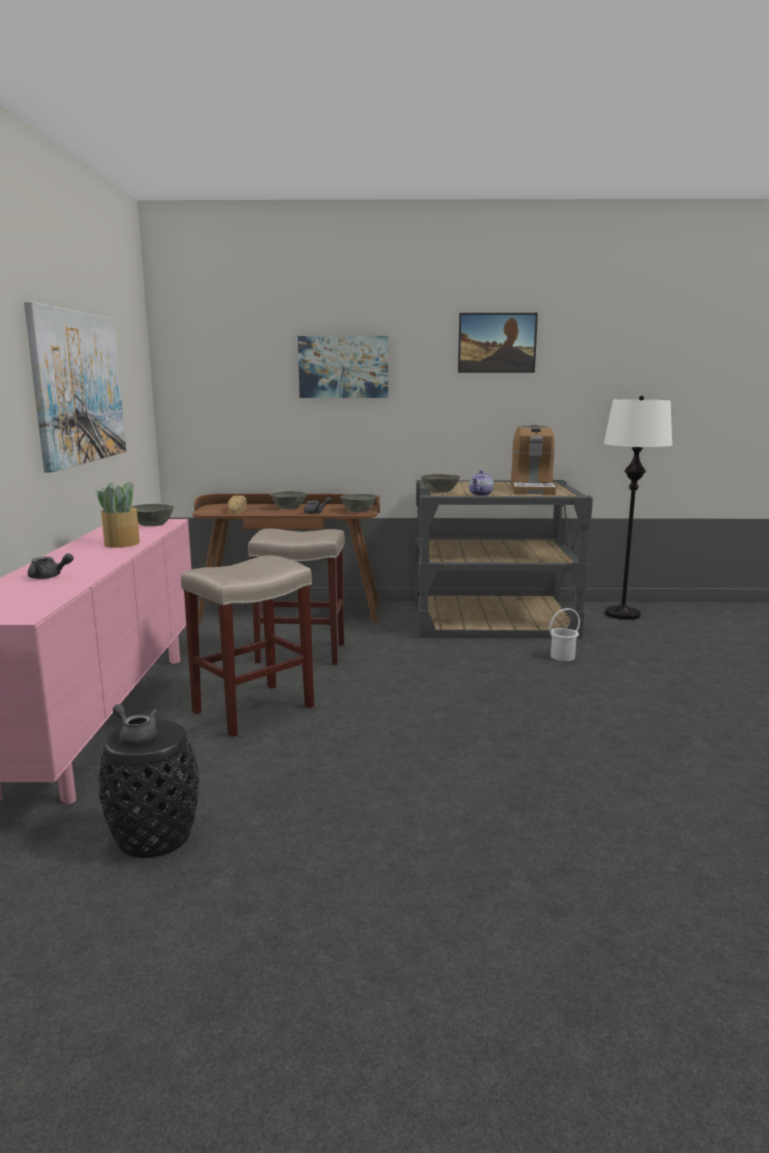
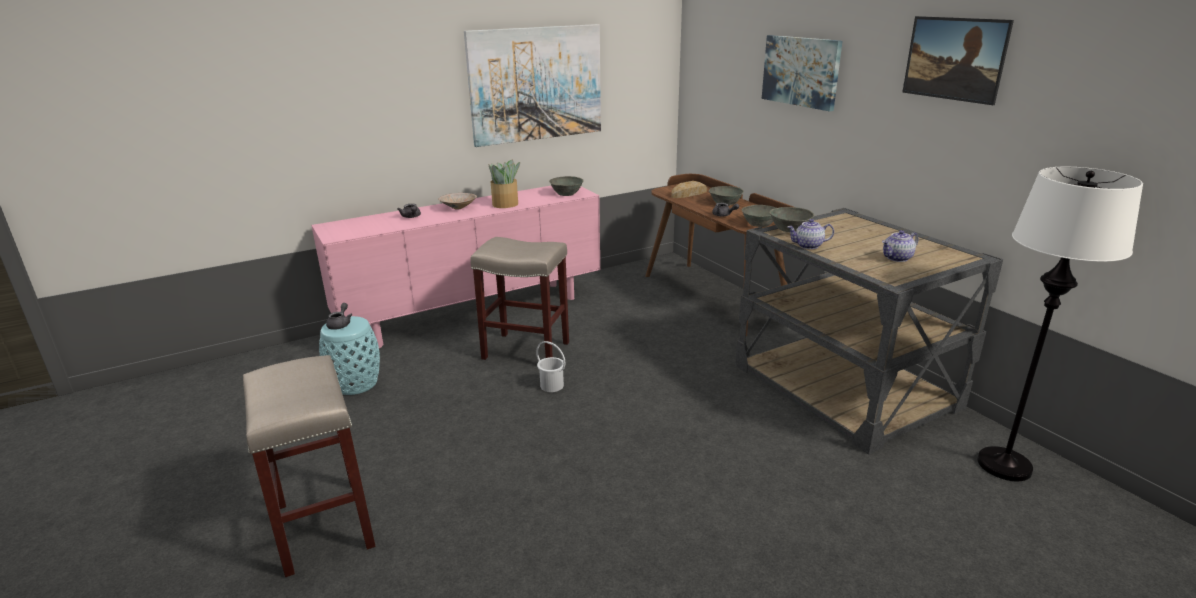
camera: 60 degrees right, 10 degrees up
(76, 557) = (459, 207): none -> beige bowl
(154, 837) = (355, 384): black stool -> turquoise stool
(300, 653) = (637, 330): beige stool -> beige stool (323, 525)
(532, 489) = (897, 258): coffee machine -> teapot
(562, 656) = (794, 453): white bucket -> white bucket (552, 385)

